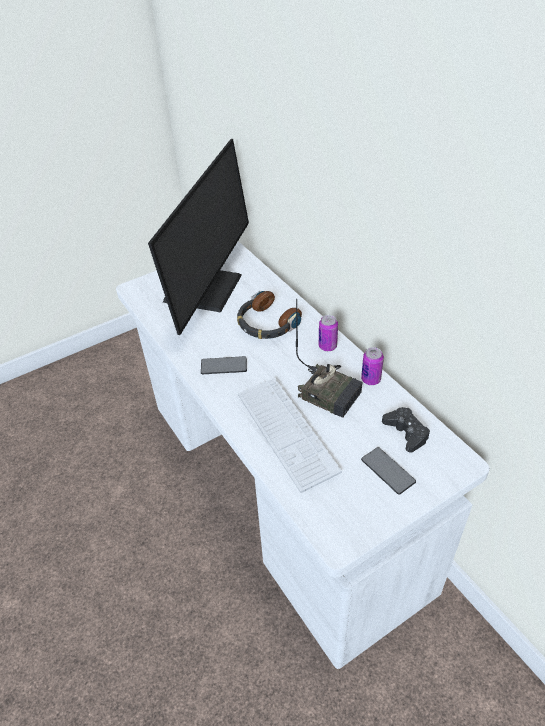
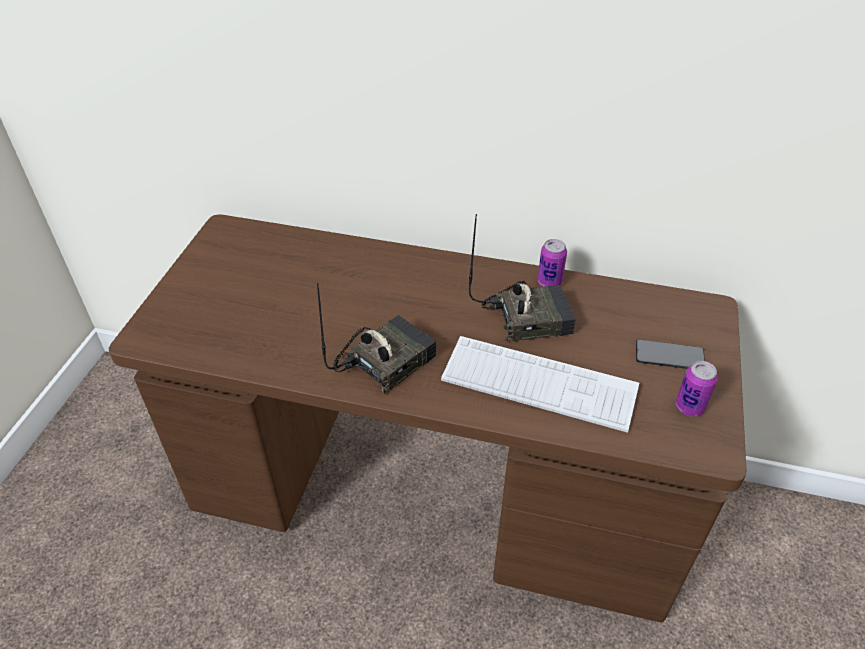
camera: 45 degrees left, 0 degrees up
(205, 288) = (246, 287): monitor -> none
(224, 366) = (384, 360): phone -> radio
(266, 323) = (373, 287): headphones -> none
(280, 491) = (432, 498): white desk -> brown desk
(327, 346) = (468, 274): can -> can (689, 407)
(406, 432) = (639, 311): black game controller -> none

